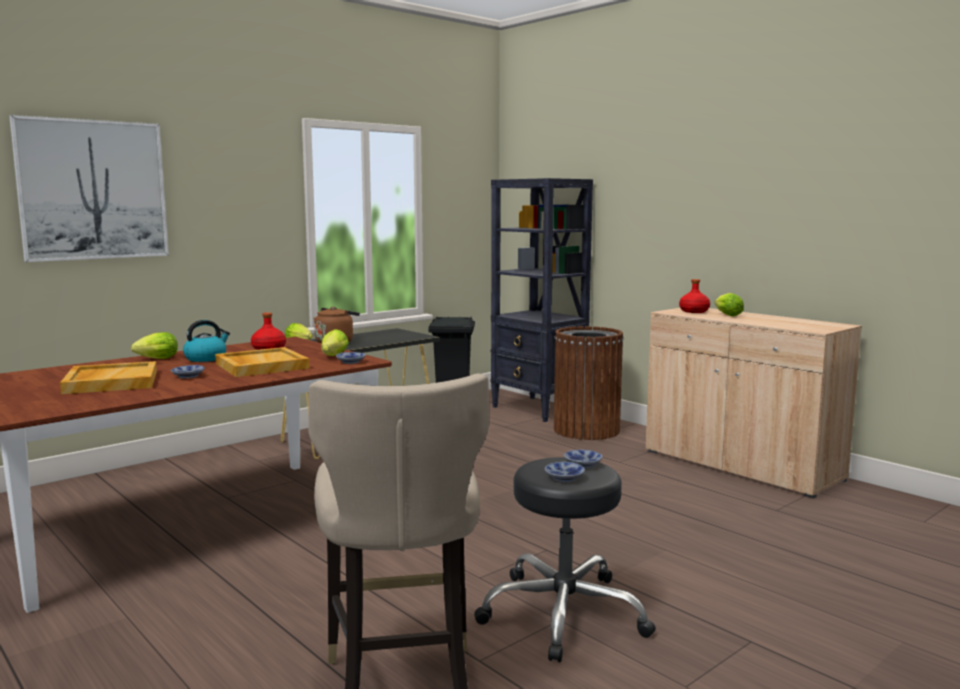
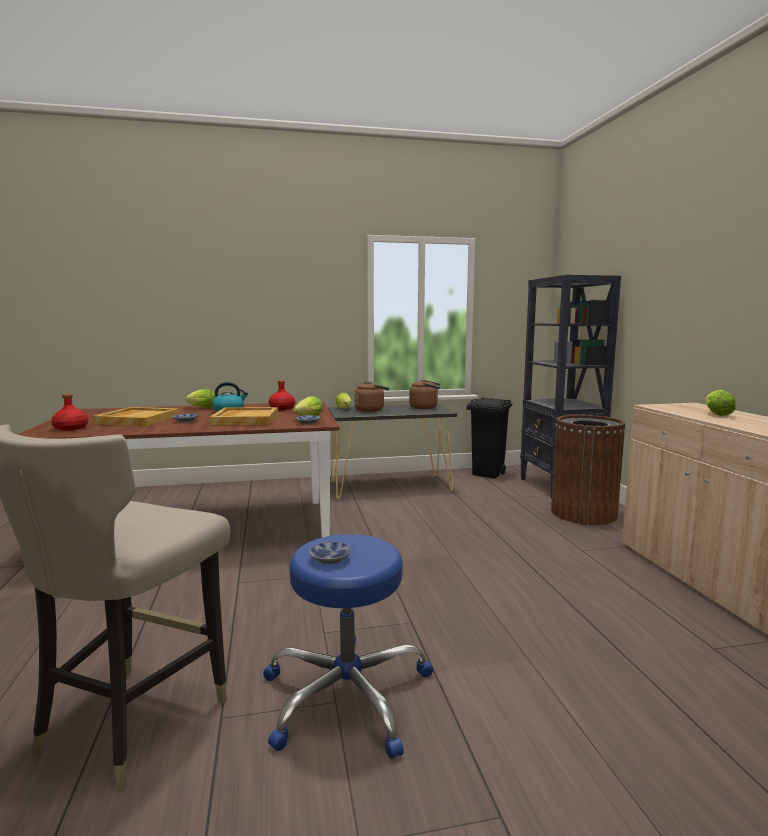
camera: 30 degrees right, 0 degrees up
(93, 190) = (206, 290): picture -> none
(392, 333) = (425, 407): none -> brown kettle
(562, 613) = (346, 695): black stool -> blue stool
(581, 465) = (372, 549): bowl -> none
(694, 311) = (684, 407): red bottle -> red bottle (71, 428)

